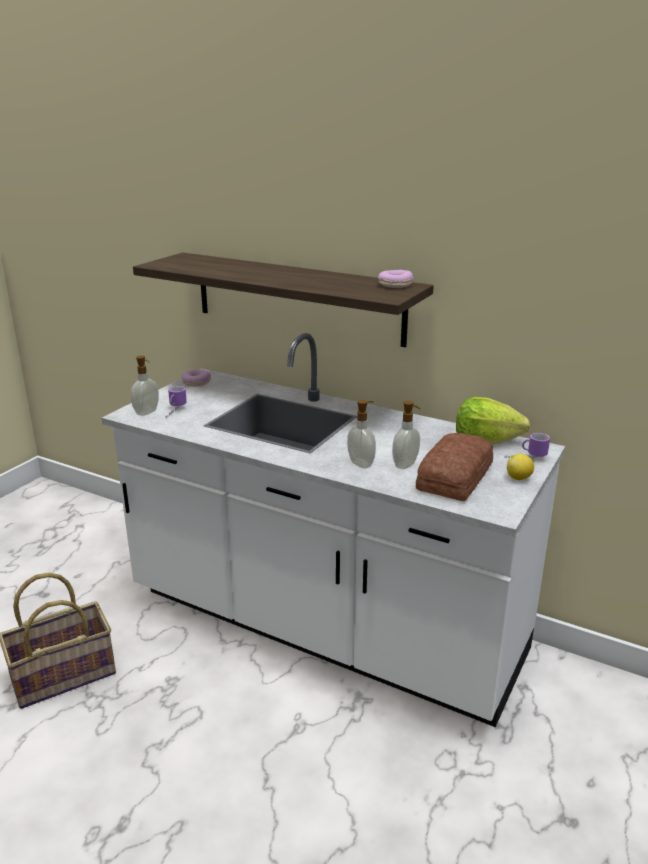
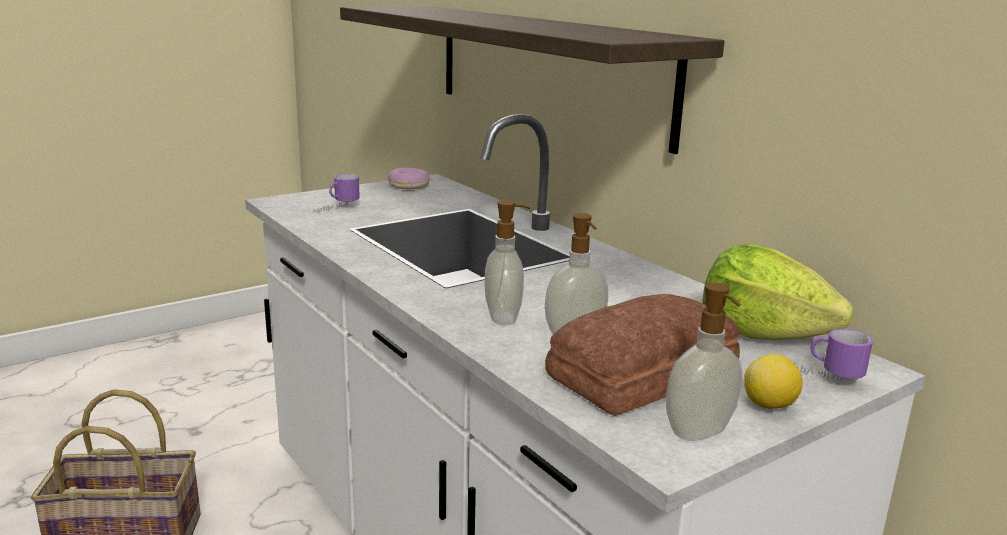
camera: 25 degrees right, 5 degrees down
(147, 412) = (303, 204): soap dispenser -> soap dispenser (700, 433)
(395, 285) = (655, 35): donut -> none

